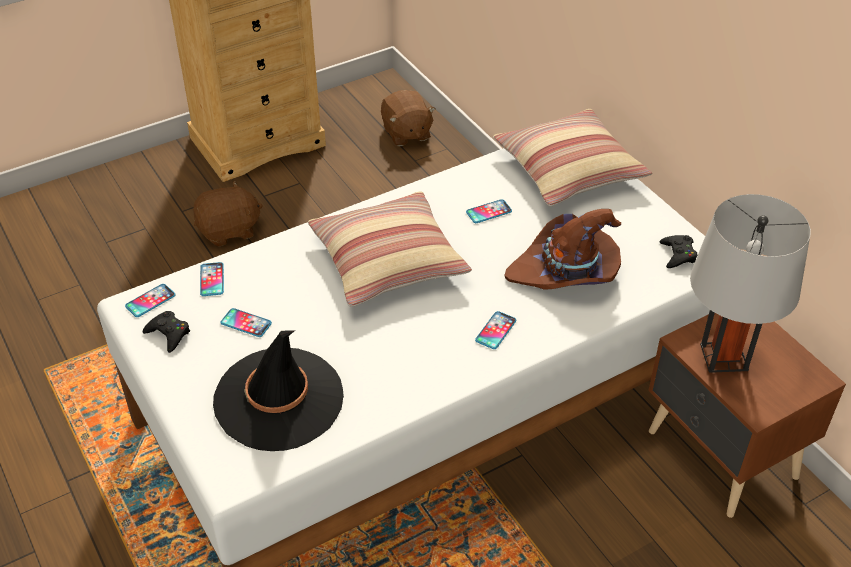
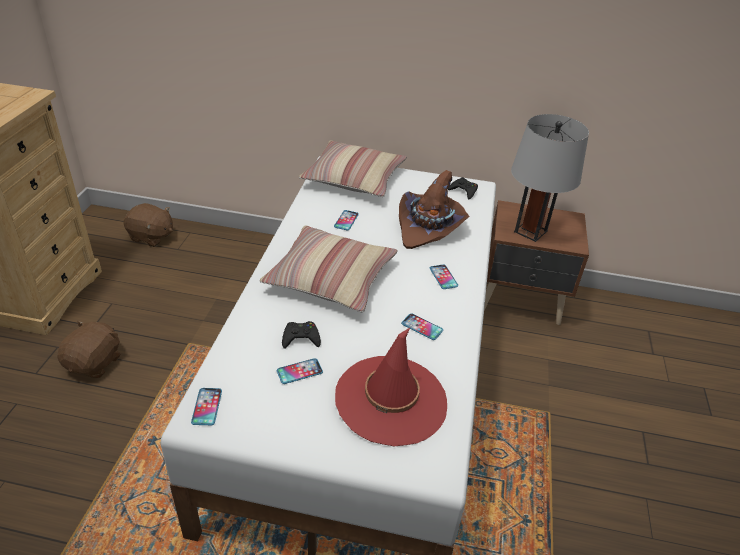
camera: 50 degrees left, 5 degrees down
(168, 334) = (255, 417): black game controller -> black game controller (301, 338)
(212, 280) = (233, 362): phone -> phone (422, 327)
(279, 399) = (391, 400): black hat -> red hat

